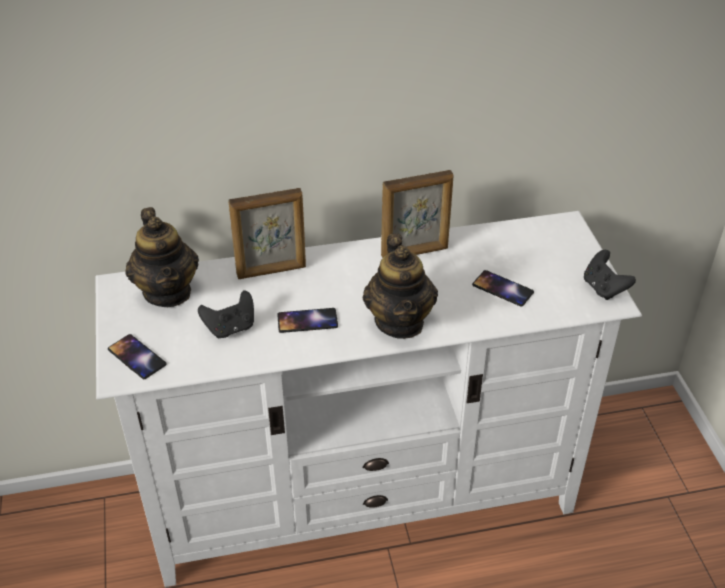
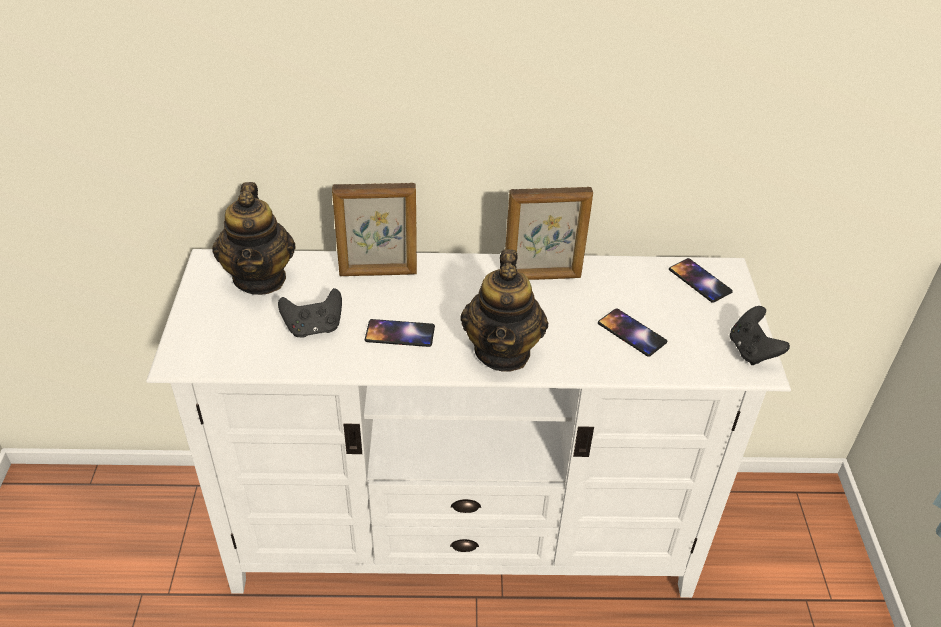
camera: 10 degrees right, 0 degrees up
(137, 357) = (203, 343): phone -> phone (699, 281)

